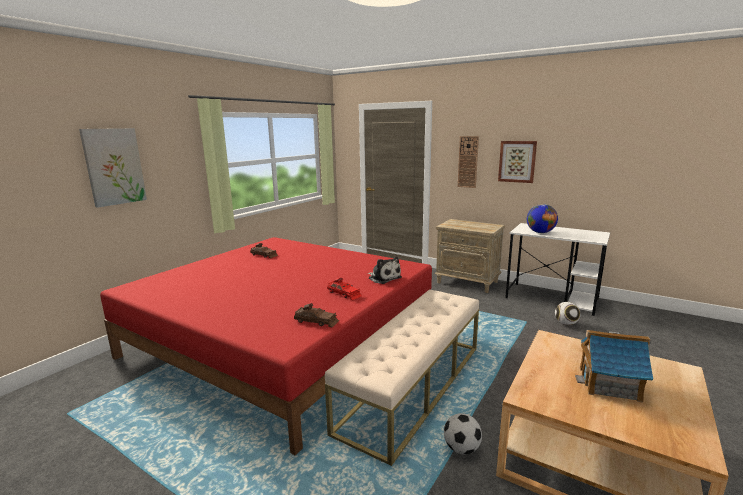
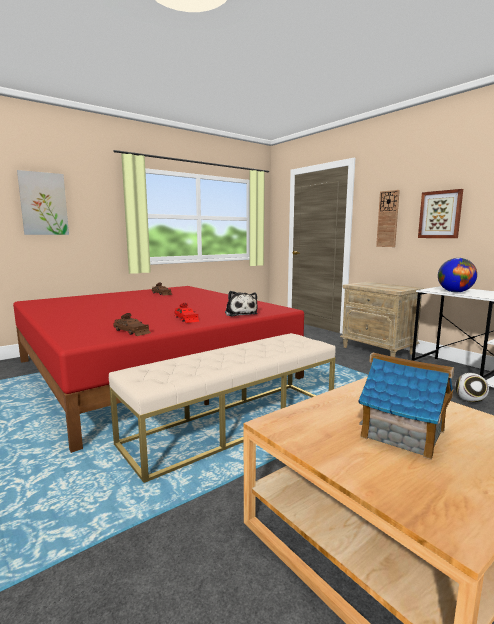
camera: 20 degrees right, 5 degrees down
(461, 448) = (230, 487): football -> none

